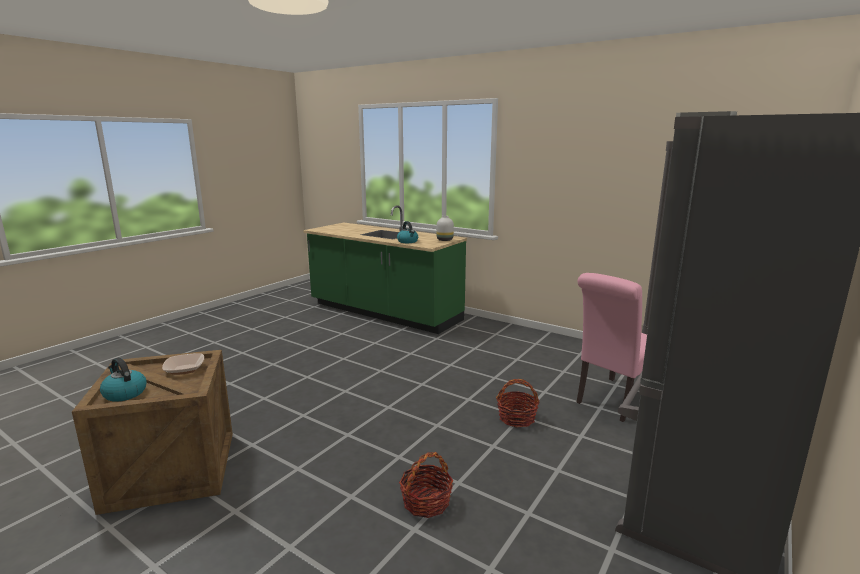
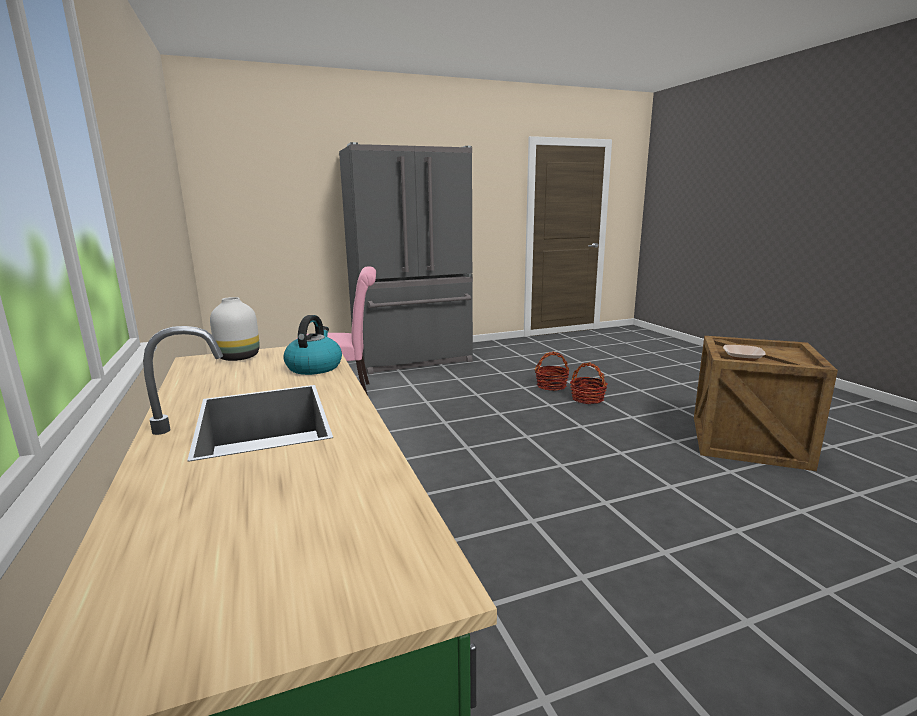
camera: 145 degrees left, 0 degrees up
(124, 393) = (782, 351): kettle -> none
(517, 418) = (432, 401): basket -> basket (587, 399)

